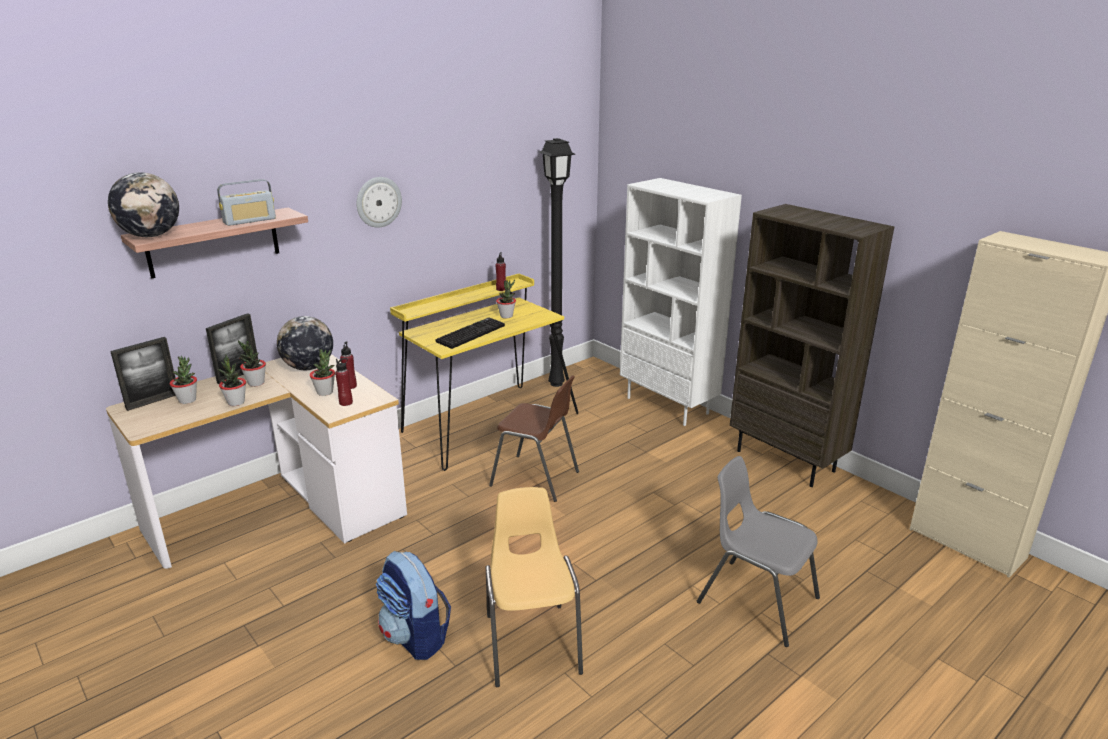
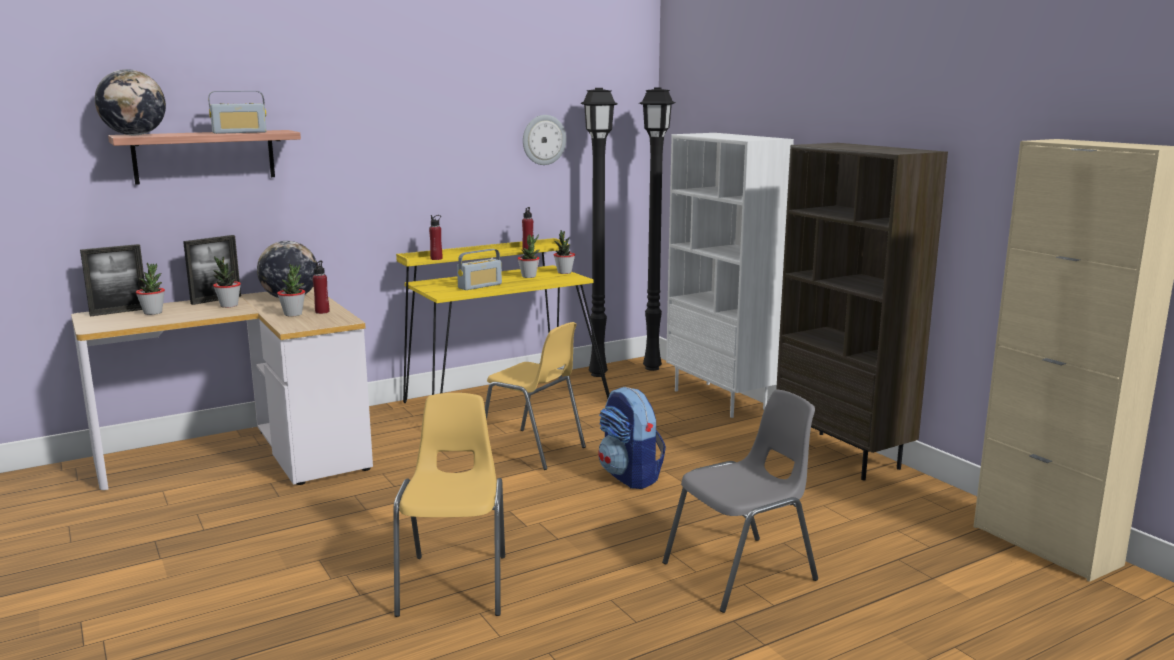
camera: 10 degrees right, 10 degrees down
(236, 402) = (199, 316): potted plant -> potted plant (564, 272)
(346, 402) = (309, 322): red bottle -> red bottle (436, 259)
(378, 202) = (390, 137): wall clock -> wall clock (543, 140)
(415, 637) = (329, 567): backpack -> backpack (630, 476)
(470, 333) = (480, 286): keyboard -> radio
(536, 479) = (533, 450): brown chair -> yellow chair
(600, 372) = (653, 368): none -> black floor lamp
(756, 600) = (742, 572): grey chair -> grey chair turned 105 degrees clockwise

